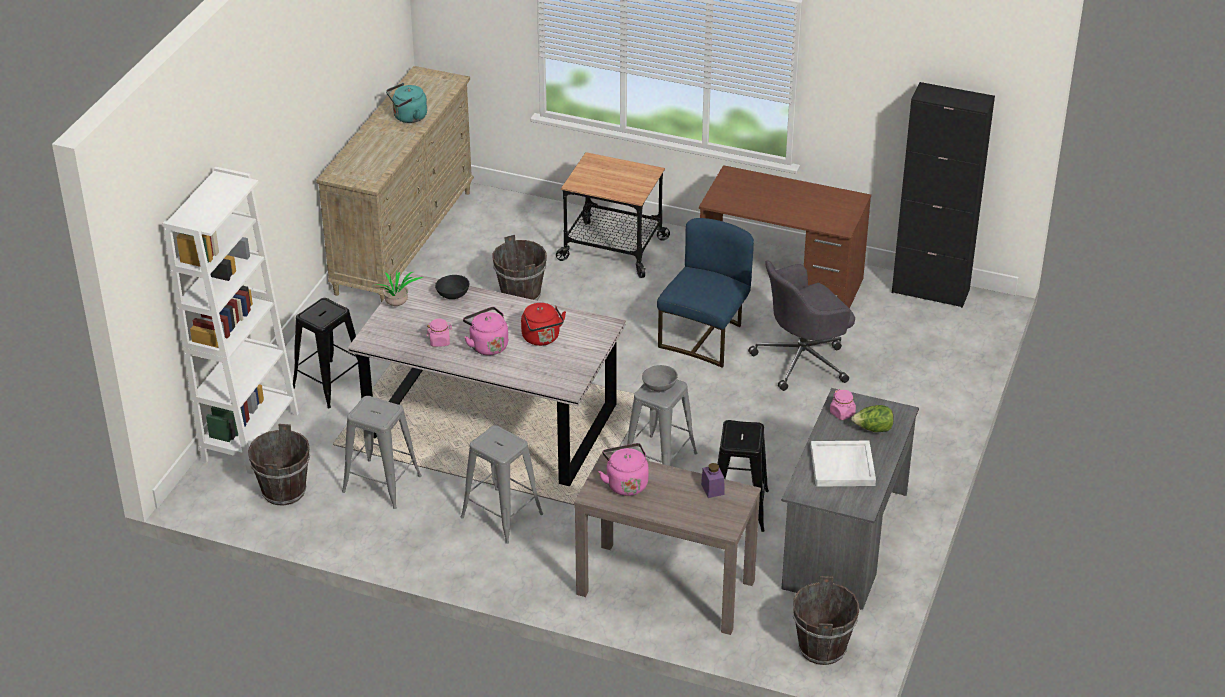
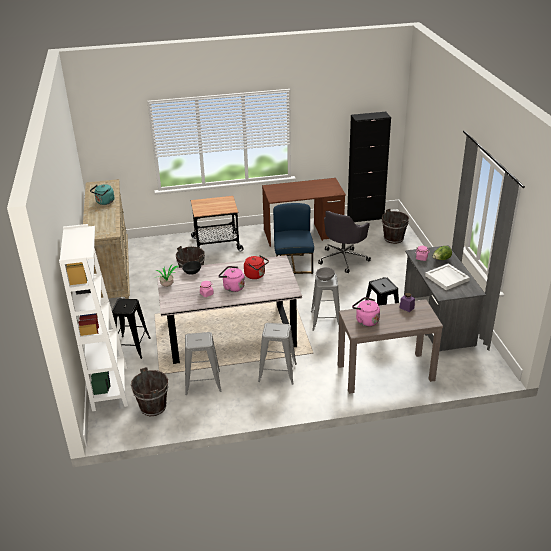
camera: 30 degrees left, 5 degrees down
(822, 648) = (478, 369): brown bucket -> brown bucket (393, 239)

